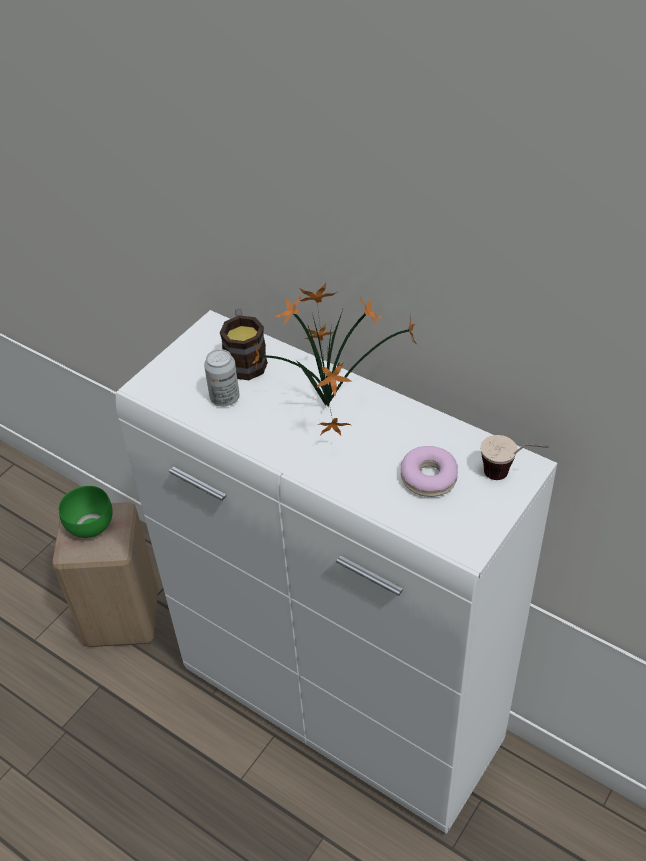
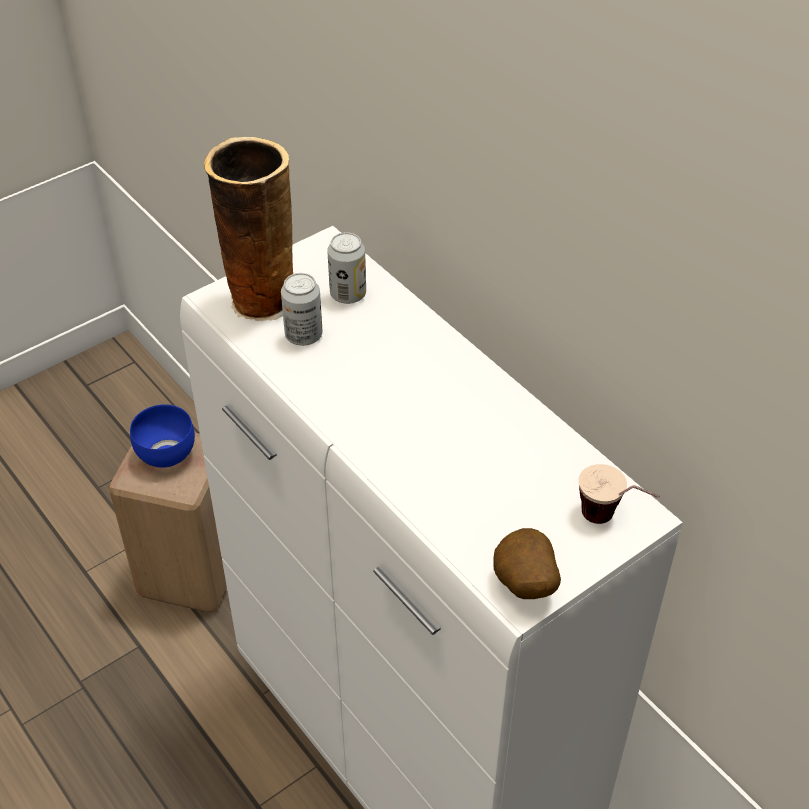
camera: 15 degrees right, 0 degrees up
(89, 527) = (164, 455): green bowl -> blue bowl
(179, 378) = (261, 298): none -> vase
(245, 359) = (348, 294): mug -> can
(328, 404) = (424, 373): potted plant -> none
(429, 477) = (509, 497): donut -> none
(466, 538) = (523, 585): none -> potato

